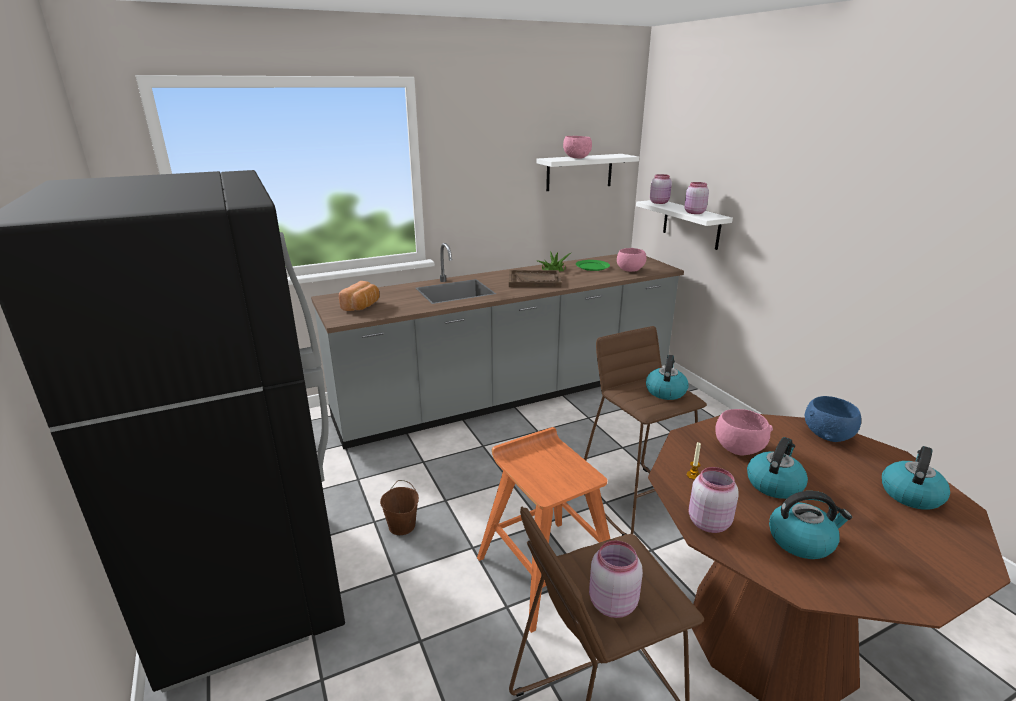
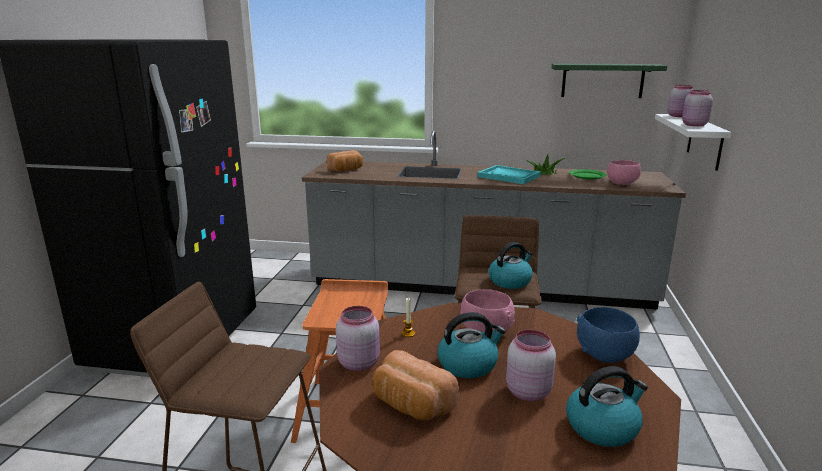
camera: 35 degrees right, 5 degrees down
(402, 526) = (294, 342): brown bucket -> none
(534, 281) = (509, 176): brown tray -> turquoise tray
(577, 158) = (592, 64): pink bowl -> none
(579, 172) = (602, 80): white shelf -> green shelf
(611, 603) = (215, 377): pink jar -> pink jar (527, 391)
(801, 540) = (411, 405): kettle -> bread

